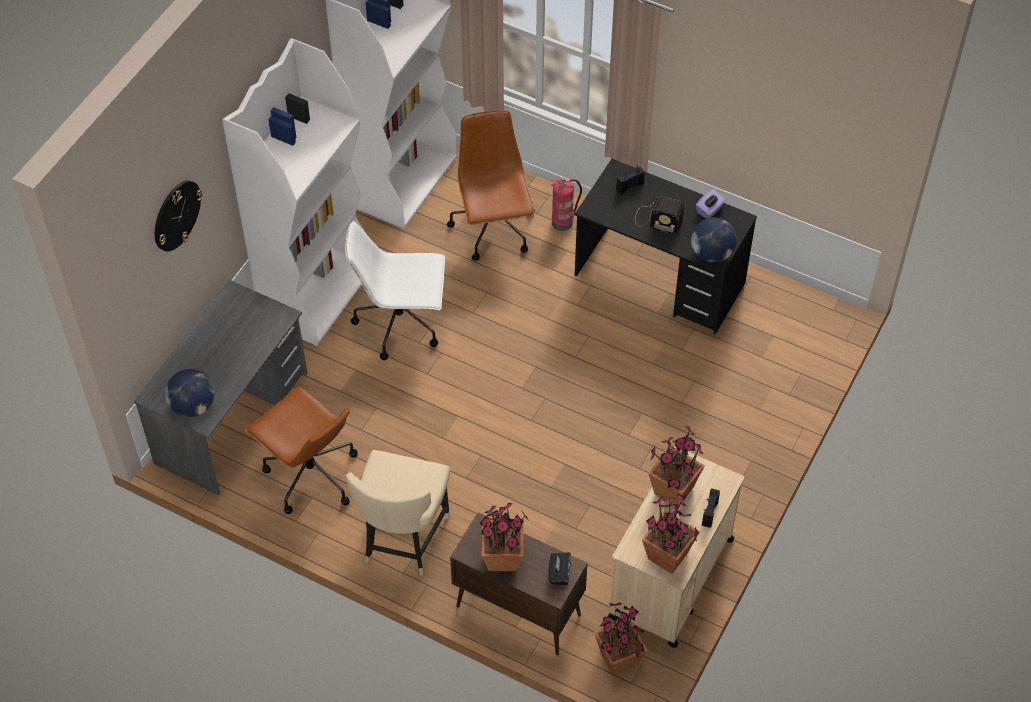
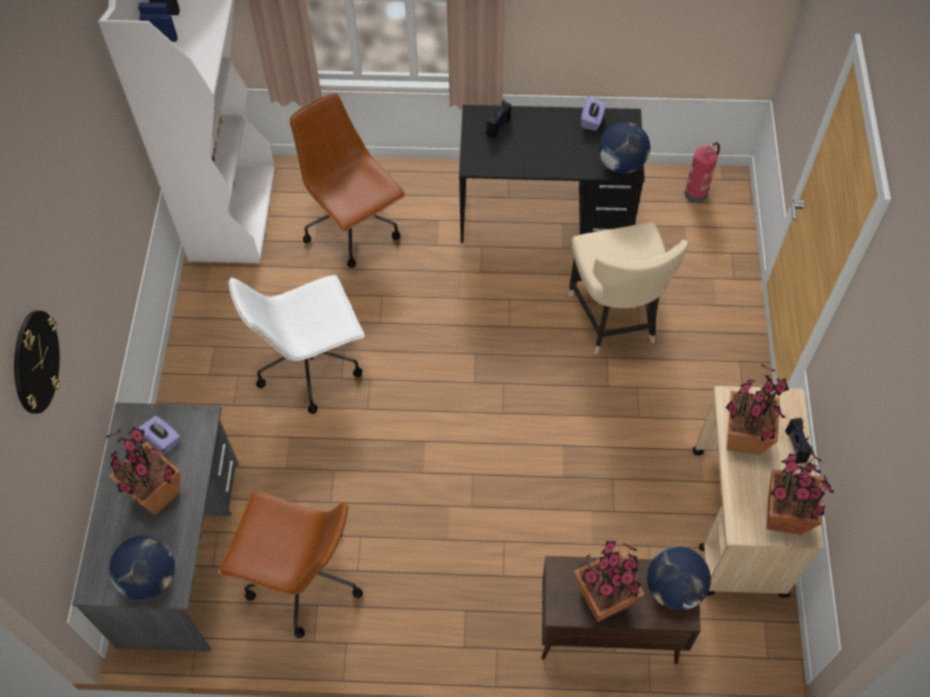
camera: 25 degrees left, 5 degrees up
(249, 318) = (163, 439): none -> purple tissue box
(318, 292) = (203, 368): white bookcase -> none
(403, 539) = (443, 608): beige chair -> beige chair (614, 318)
(559, 574) = (674, 588): black tissue box -> globe
(563, 222) = (418, 193): fire extinguisher -> fire extinguisher (696, 193)
(618, 660) = (740, 638): potted plant -> potted plant (156, 494)
(656, 220) = (546, 151): radio -> none

